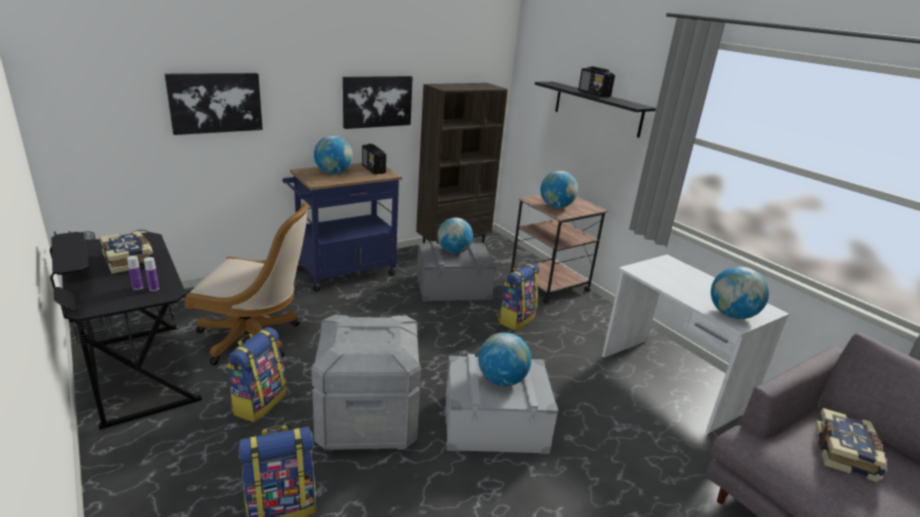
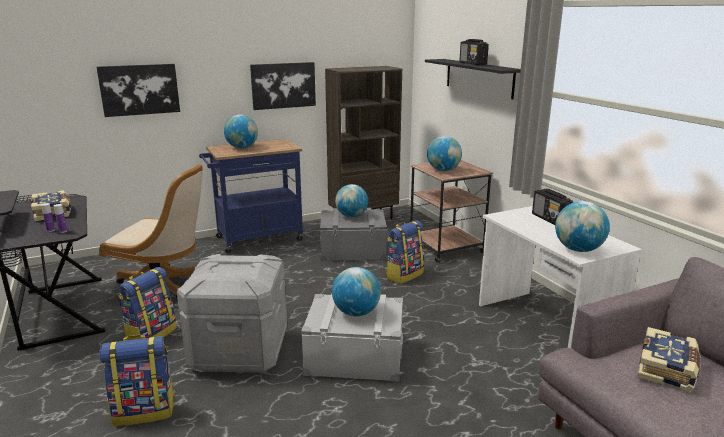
camera: 10 degrees right, 5 degrees down
(373, 169) = (279, 144): radio -> radio (550, 219)

